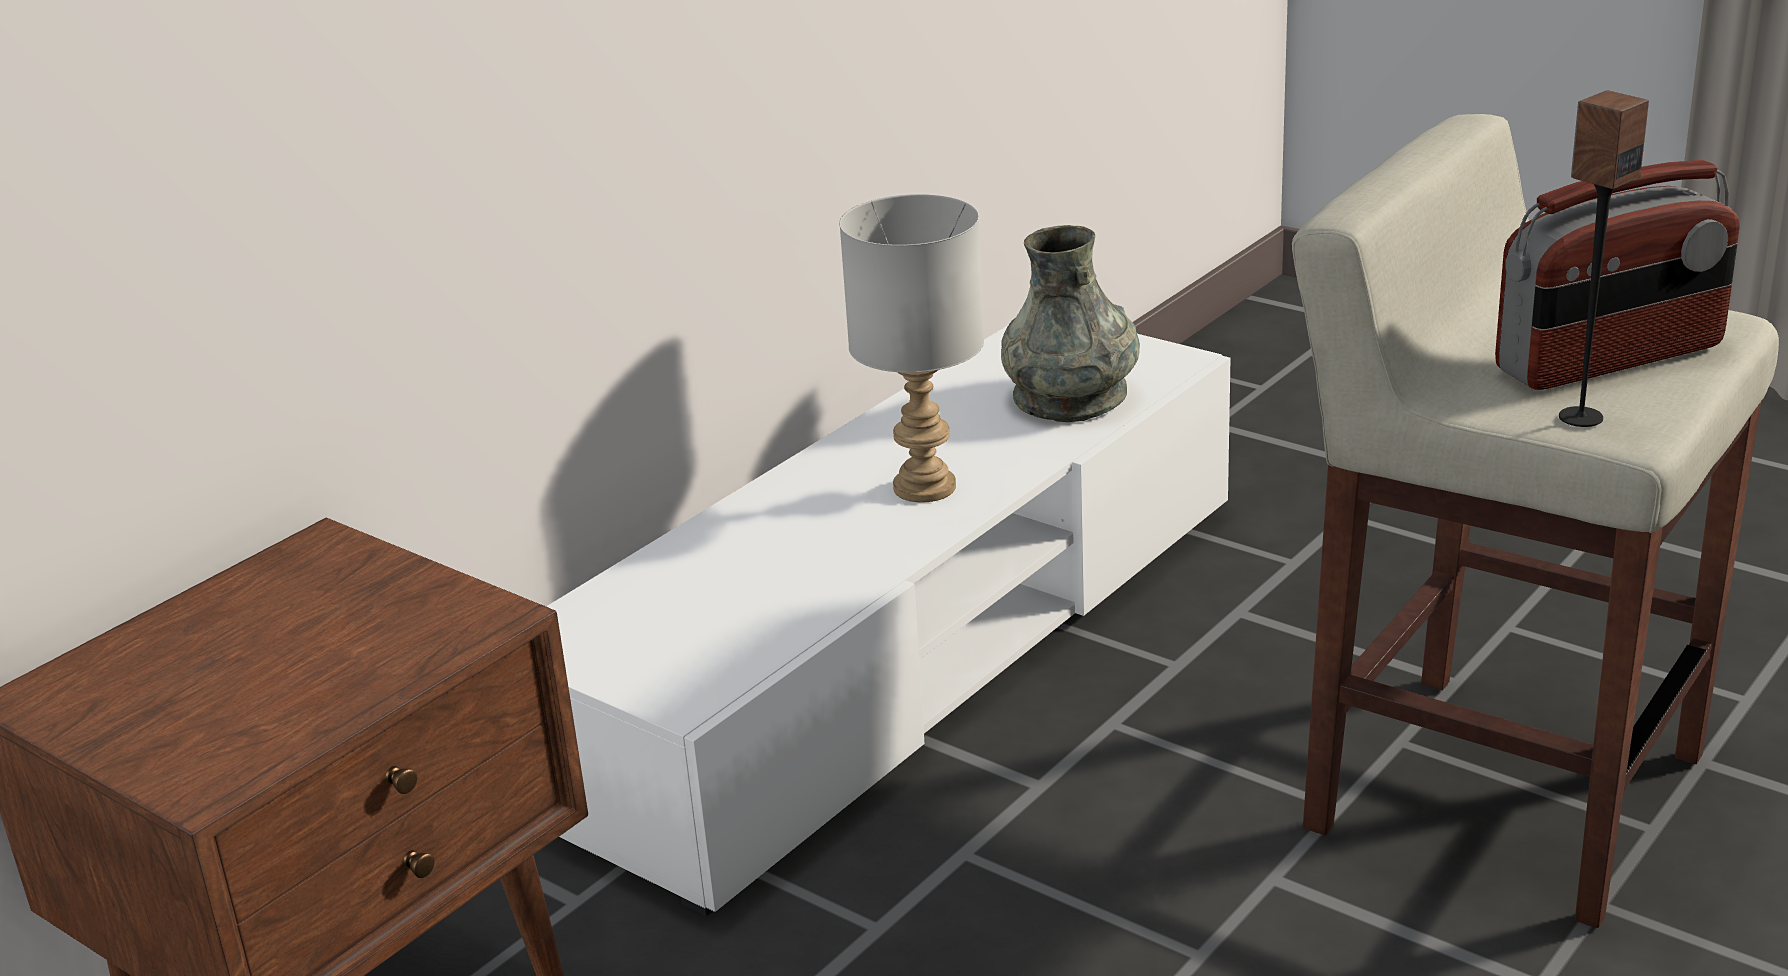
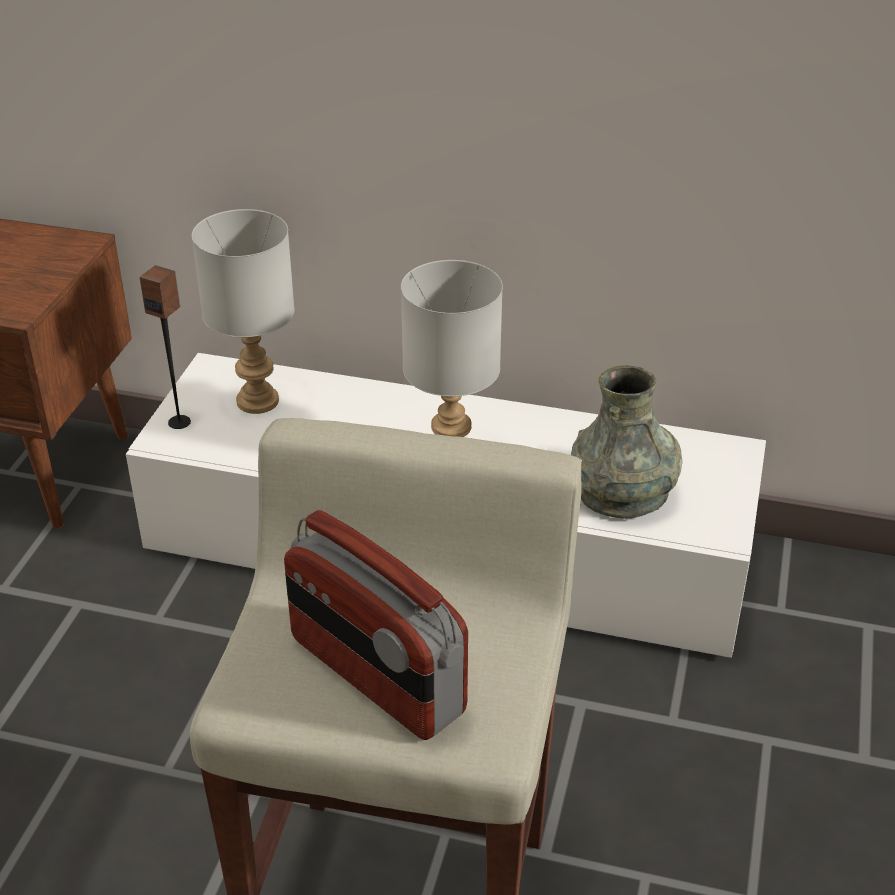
camera: 65 degrees right, 10 degrees up
(661, 609) = (257, 400): none -> grey table lamp
(1580, 417) = (261, 670): speaker -> speaker (179, 422)

